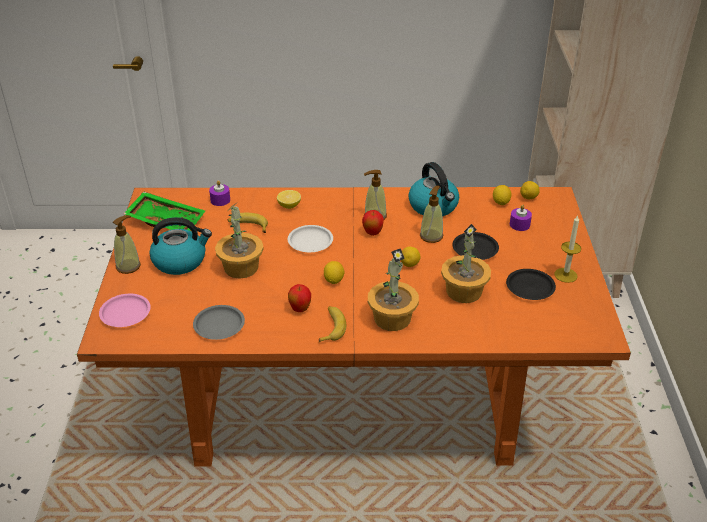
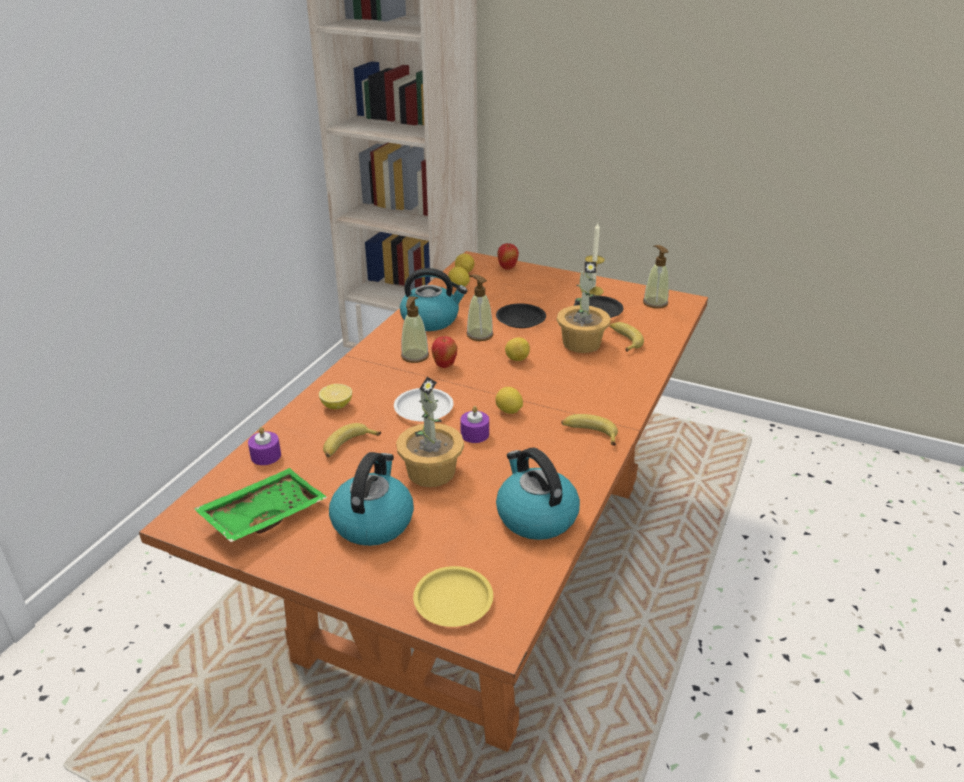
camera: 65 degrees left, 5 degrees down
(125, 313) = (453, 601): pink plate -> yellow plate
(128, 266) = (342, 576): soap dispenser -> soap dispenser (655, 303)
(218, 325) = (535, 516): grey plate -> kettle
(300, 309) = (545, 446): apple -> apple (507, 268)
(392, 318) = (597, 392): potted plant -> none
(490, 314) = (624, 340): none -> banana
(519, 224) = (501, 288): purple candle -> purple candle (474, 434)

